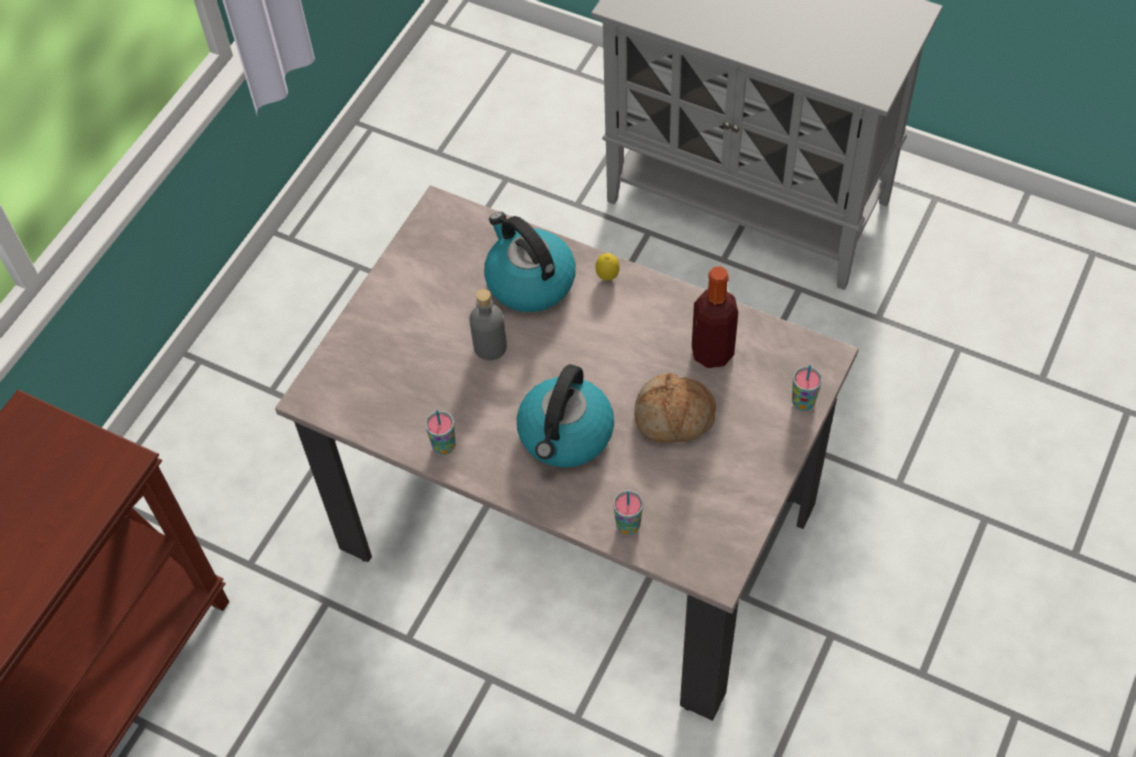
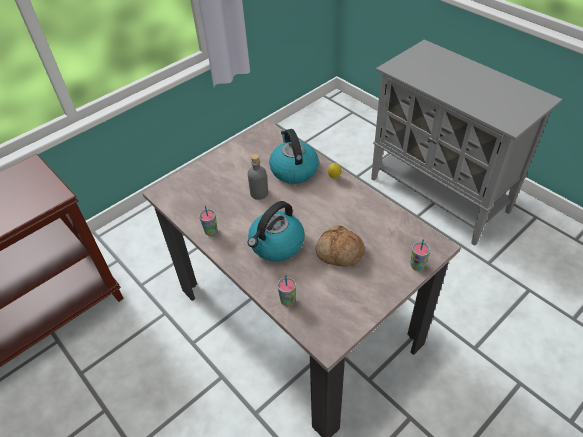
camera: 20 degrees right, 10 degrees down
(712, 352) = (375, 226): bottle -> none

